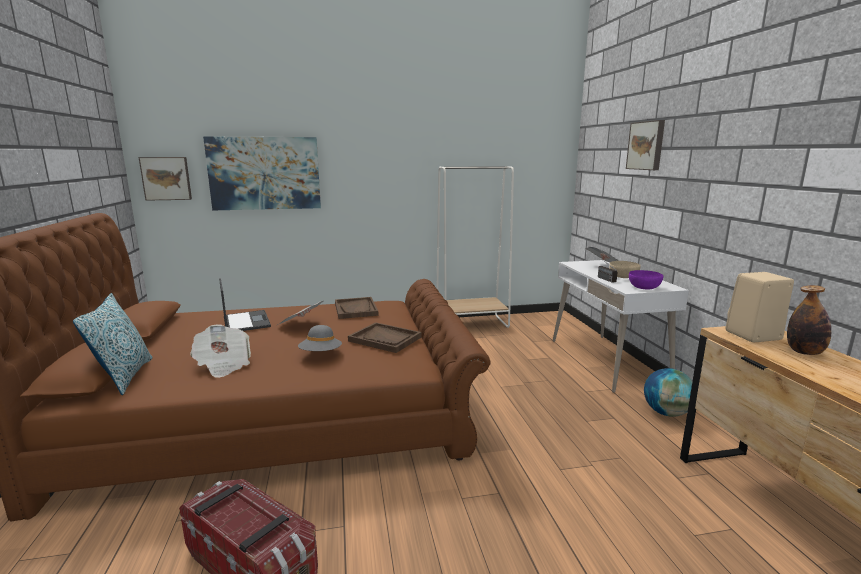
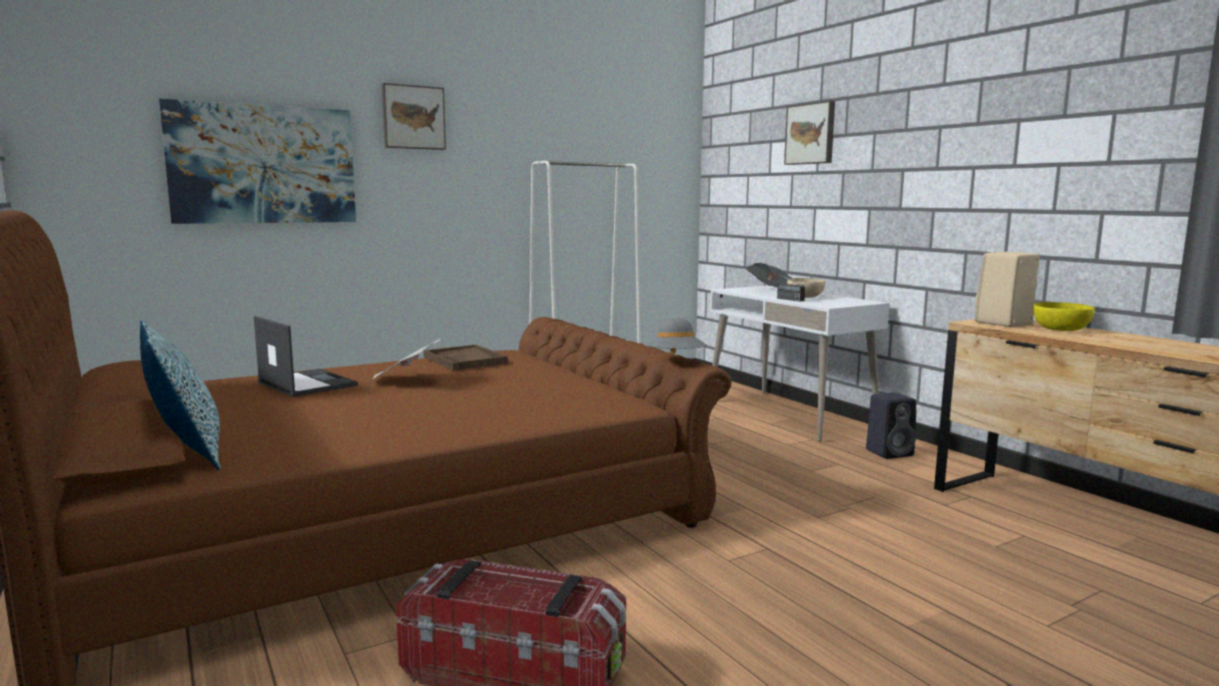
camera: 20 degrees left, 5 degrees down
(166, 178) = (85, 167): picture -> picture (413, 117)
(223, 364) = (342, 426): newspaper -> none
(321, 354) = (483, 402): grey hat -> grey hat (676, 360)
(385, 339) = (553, 382): brown tray -> none
(644, 287) = (842, 303): purple bowl -> none
(666, 413) = (890, 452): globe -> black speaker
(804, 352) = (1061, 329): bottle -> yellow bowl

